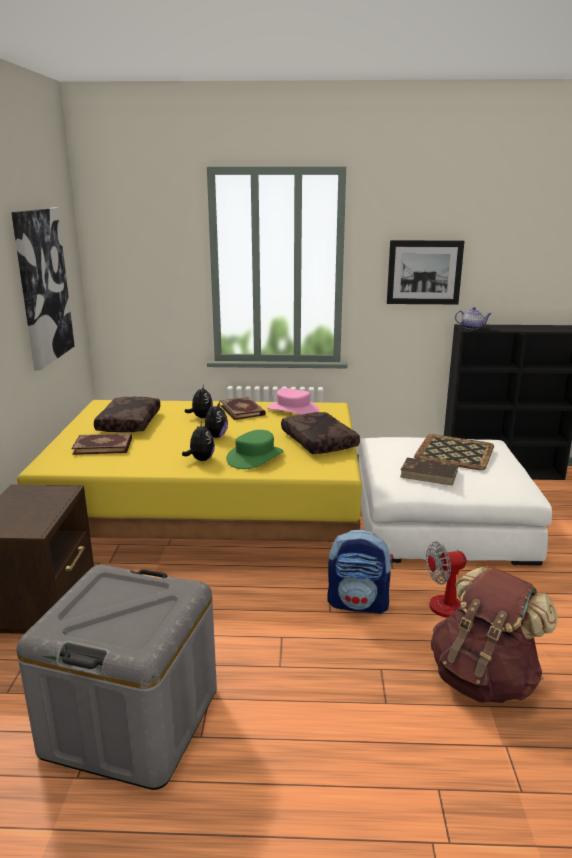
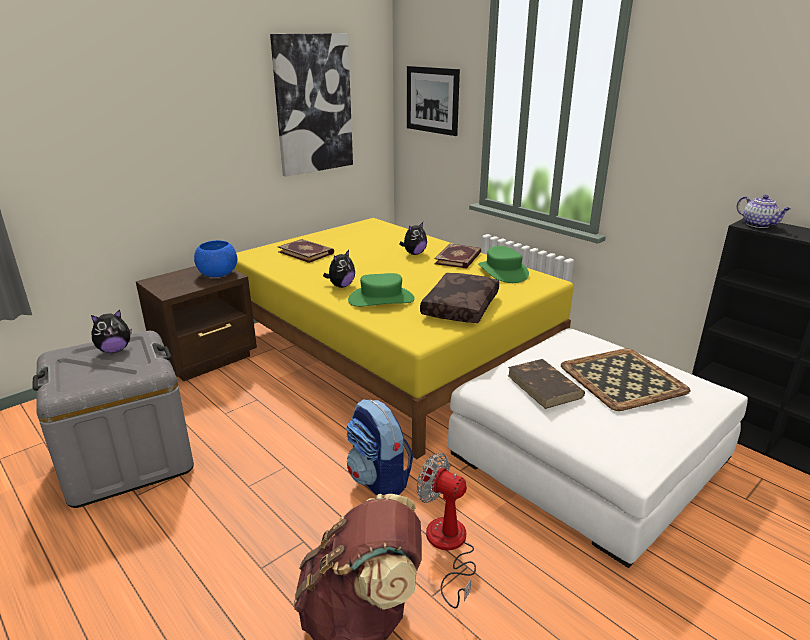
camera: 45 degrees right, 5 degrees up
(47, 495) = (218, 274): none -> blue bowl
(128, 422) = (357, 241): brown pillow -> none
(215, 436) = (390, 272): plush toy -> plush toy (114, 350)
(293, 409) = (503, 271): pink hat -> green hat
(424, 272) = (717, 135): picture -> picture (432, 100)

